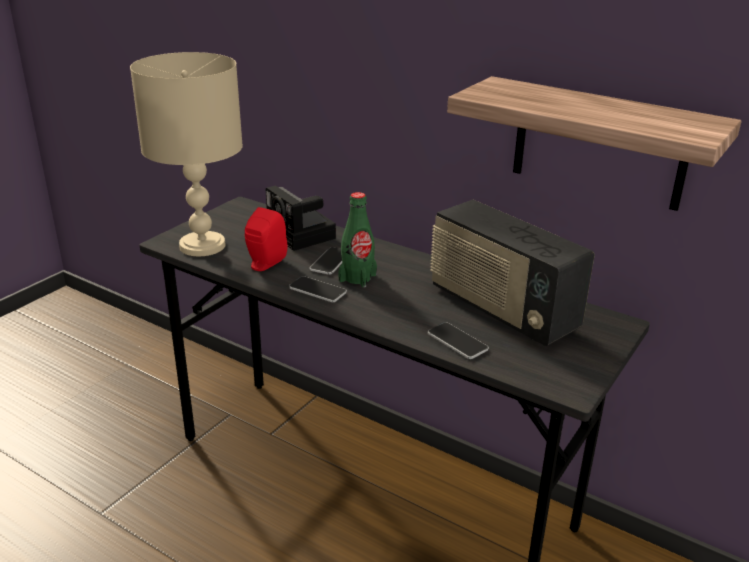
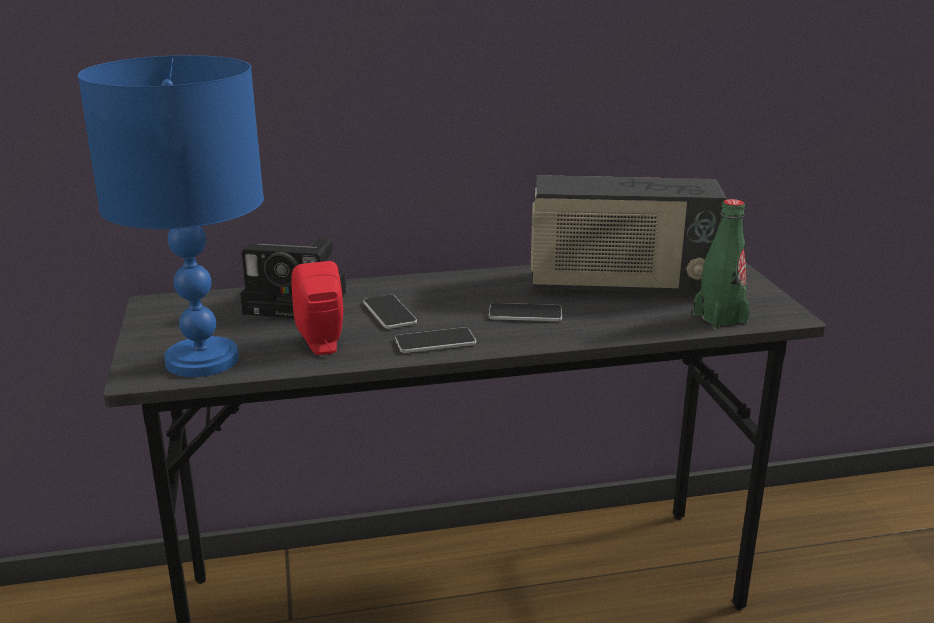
camera: 45 degrees left, 5 degrees down
(203, 246) = (204, 360): beige table lamp -> blue table lamp
(357, 278) = (448, 315): green bottle -> green bottle (719, 318)
(457, 342) = (644, 323): phone -> phone (525, 314)
(599, 144) = (654, 75): shelf -> none

